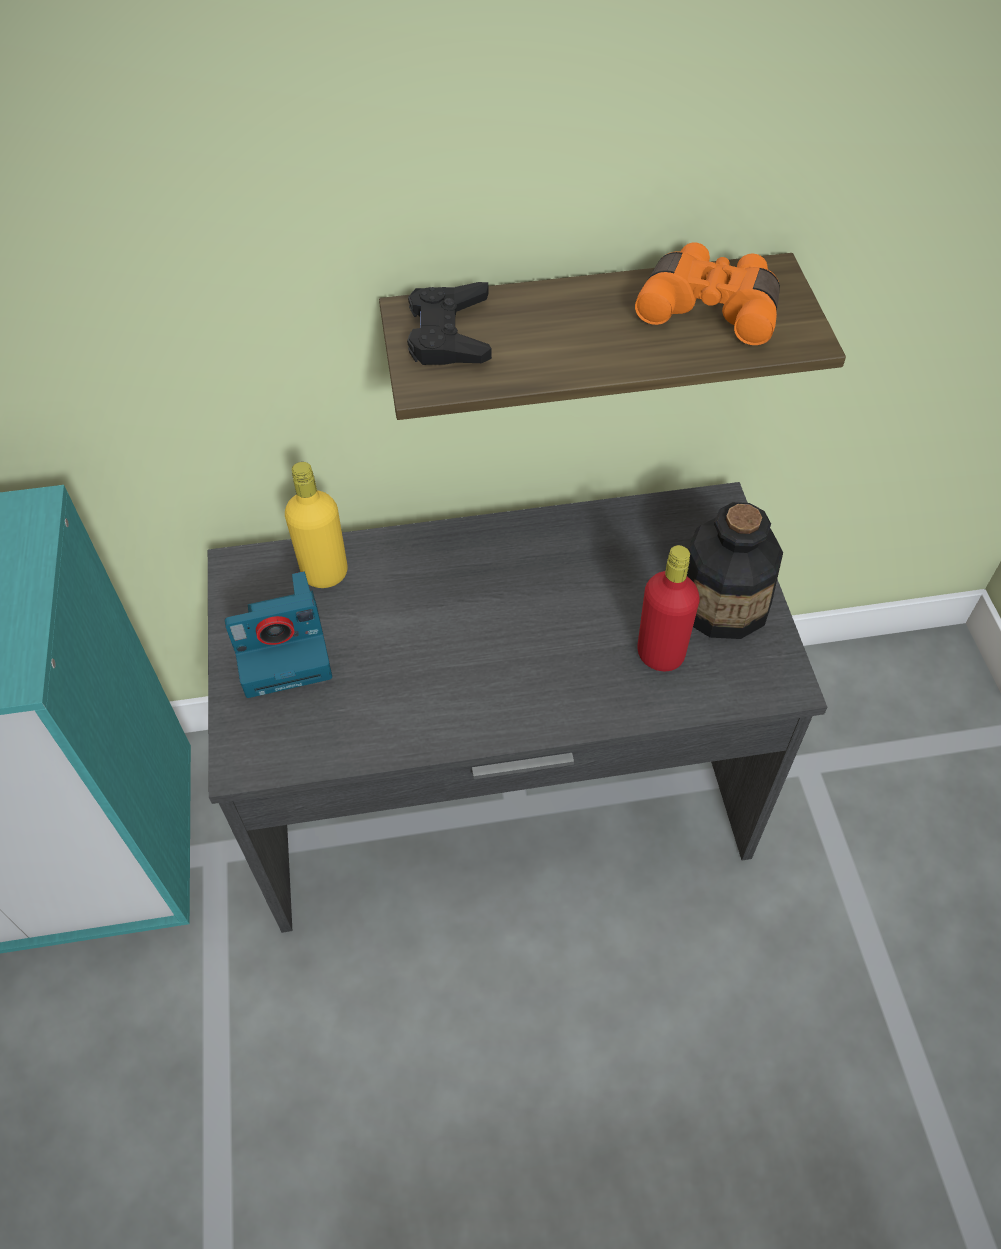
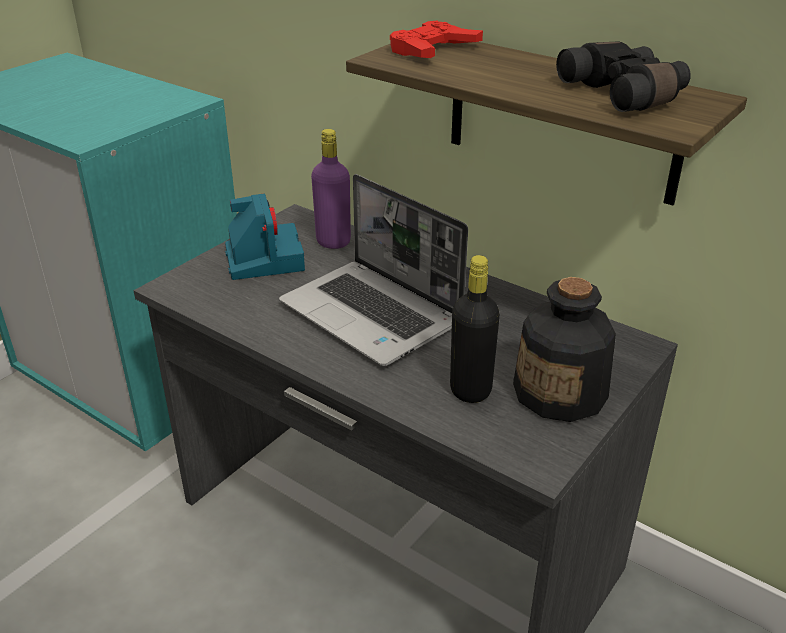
camera: 45 degrees right, 20 degrees down
(285, 649) = (263, 258): camera -> camera turned 135 degrees counterclockwise
(325, 573) = (333, 242): yellow bottle -> purple bottle
(449, 334) = (432, 50): black game controller -> red game controller
(483, 636) = (373, 314): none -> laptop
(660, 654) = (470, 390): red bottle -> black bottle
(710, 308) = (626, 94): orange binoculars -> black binoculars

